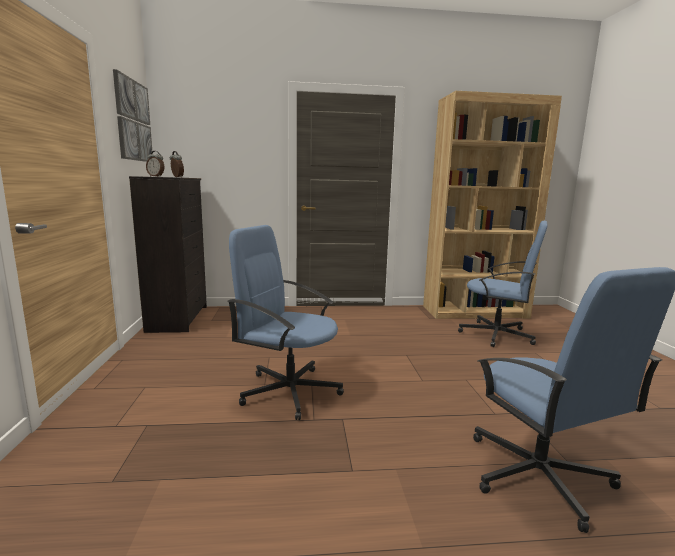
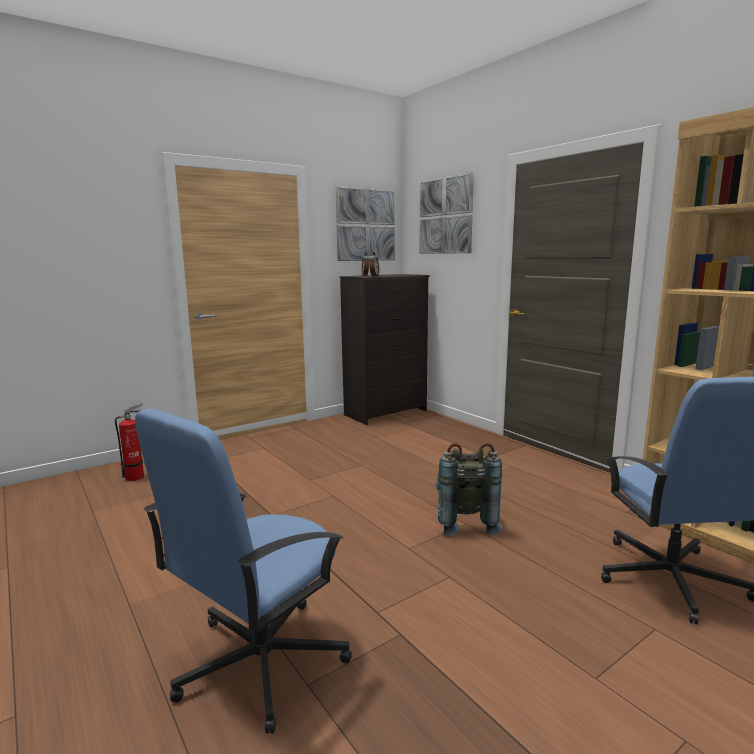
camera: 60 degrees right, 0 degrees up
(56, 499) = (137, 476): none -> fire extinguisher
(217, 123) = (445, 216): none -> picture
(289, 391) = (309, 491): blue office chair -> none
(403, 354) = (464, 521): none -> grey backpack

